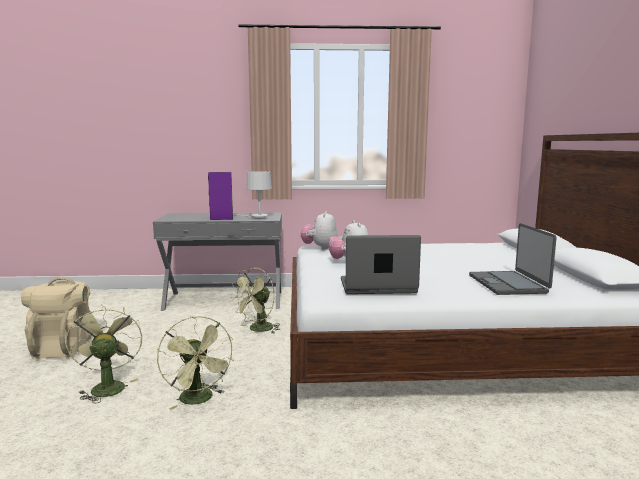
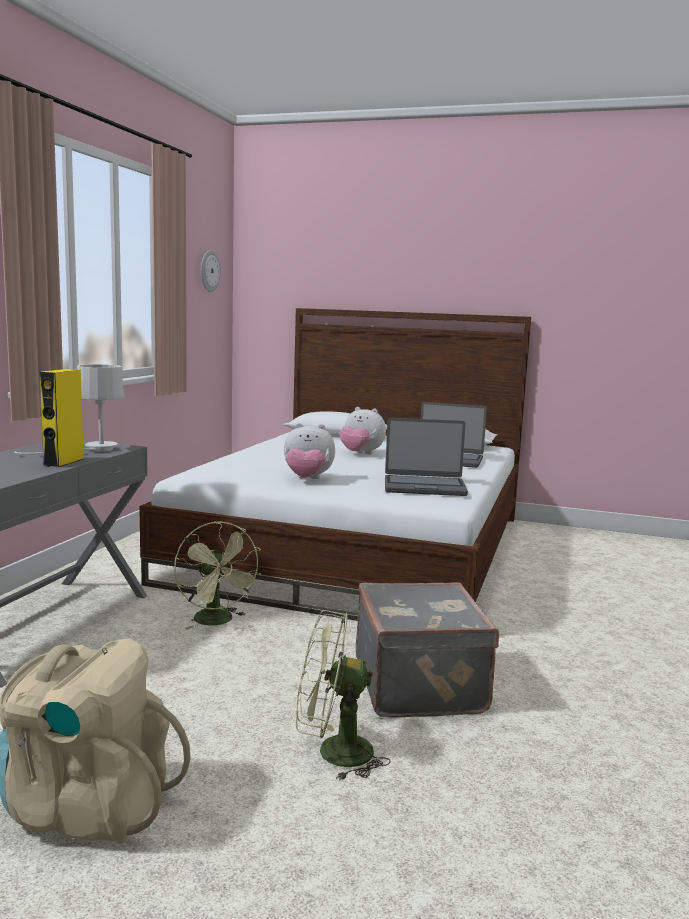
camera: 70 degrees left, 0 degrees up
(199, 400) = (421, 685): green fan -> grey suitcase
(221, 219) = (63, 462): purple speaker -> yellow speaker
(319, 248) = (210, 477): plush toy -> plush toy (361, 454)
(378, 287) = (424, 487): laptop -> laptop turned 105 degrees counterclockwise
(481, 110) = (209, 271): none -> wall clock

